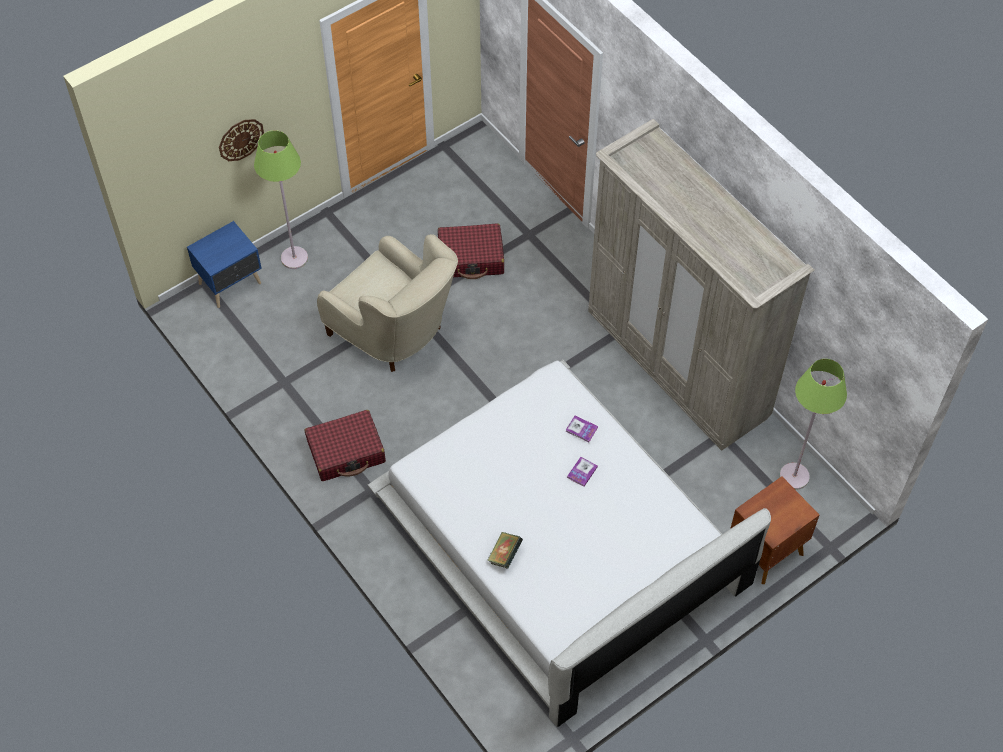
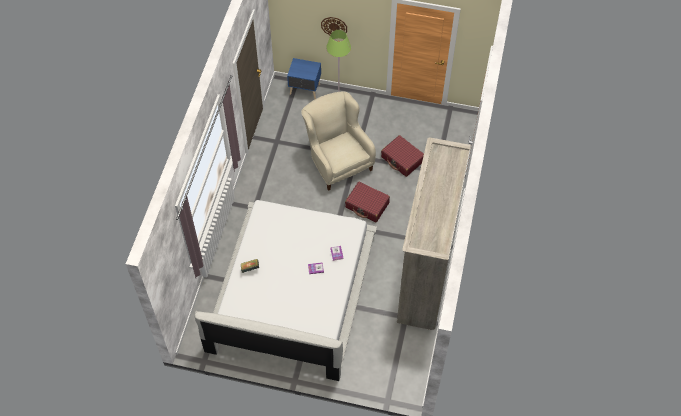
camera: 50 degrees right, 0 degrees up
(346, 451) = (264, 186): red suitcase -> red suitcase (367, 205)
(395, 333) = (337, 161): beige armchair -> beige armchair turned 150 degrees clockwise
(765, 551) = (360, 375): brown nightstand -> none
(794, 476) = (411, 361): green floor lamp -> none

